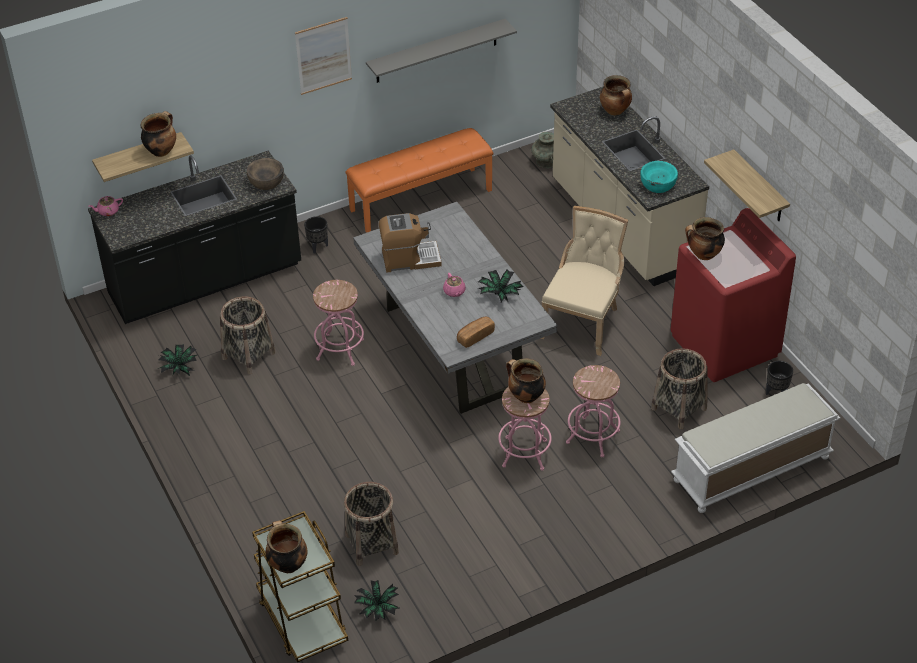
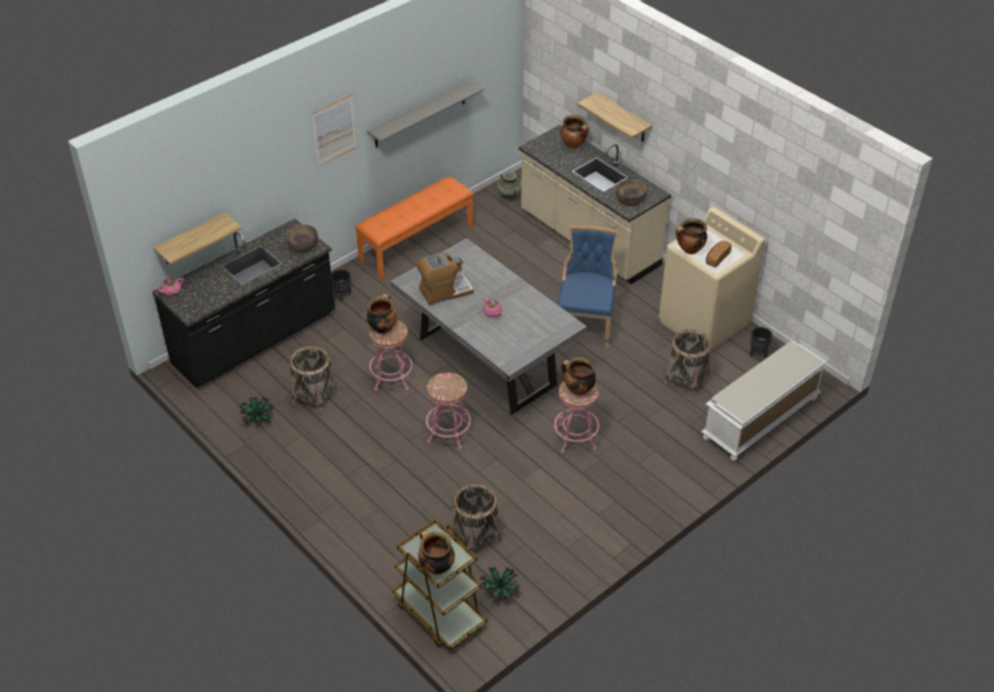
camera: 15 degrees left, 0 degrees up
(161, 150) = (213, 230): cooking pot -> cooking pot (382, 328)
(475, 336) = (523, 347): bread -> bread (717, 258)
(499, 294) = (530, 308): potted plant -> none
(583, 322) = (585, 322): beige chair -> blue chair
(593, 437) = (626, 414): pink stool -> pink stool (448, 433)
(658, 184) = (630, 199): turquoise bowl -> brown bowl
(725, 346) = (704, 323): red washing machine -> beige washing machine
(759, 188) = (723, 188): shelf -> shelf (623, 118)

